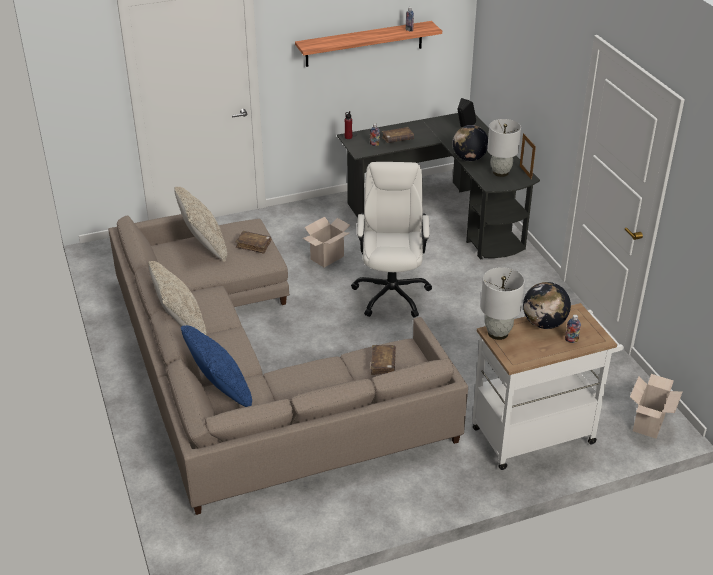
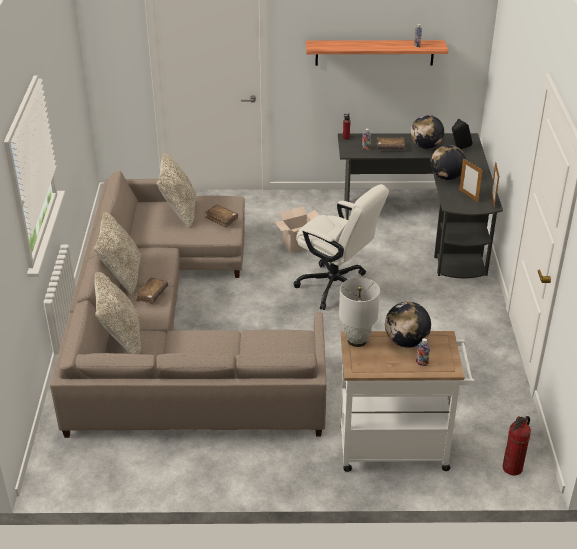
camera: 20 degrees right, 0 degrees up
(220, 392) = (121, 338): blue pillow -> beige pillow
(383, 363) = (271, 347): brown book -> brown book (152, 294)
(391, 293) = (337, 288): white office chair -> white office chair turned 105 degrees clockwise
(431, 132) = (425, 146): none -> globe
(500, 172) = (468, 195): white table lamp -> picture frame
(649, 425) = (512, 468): cardboard box -> fire extinguisher

